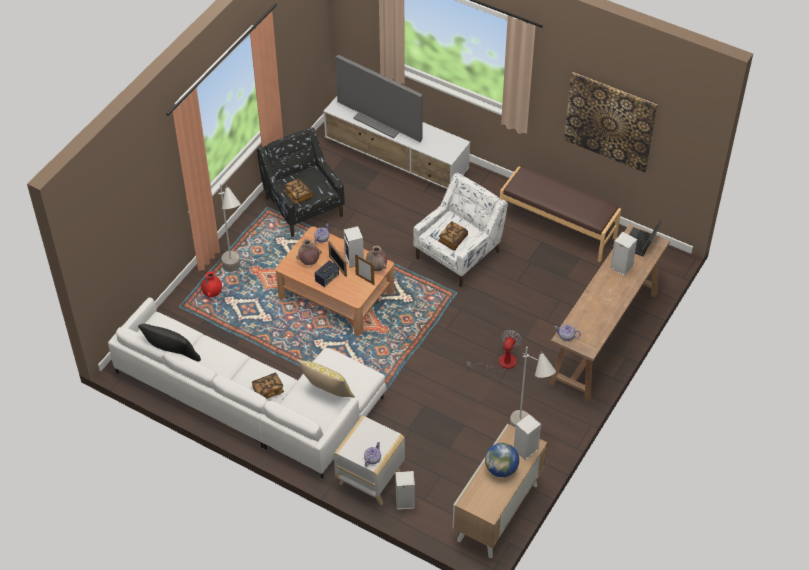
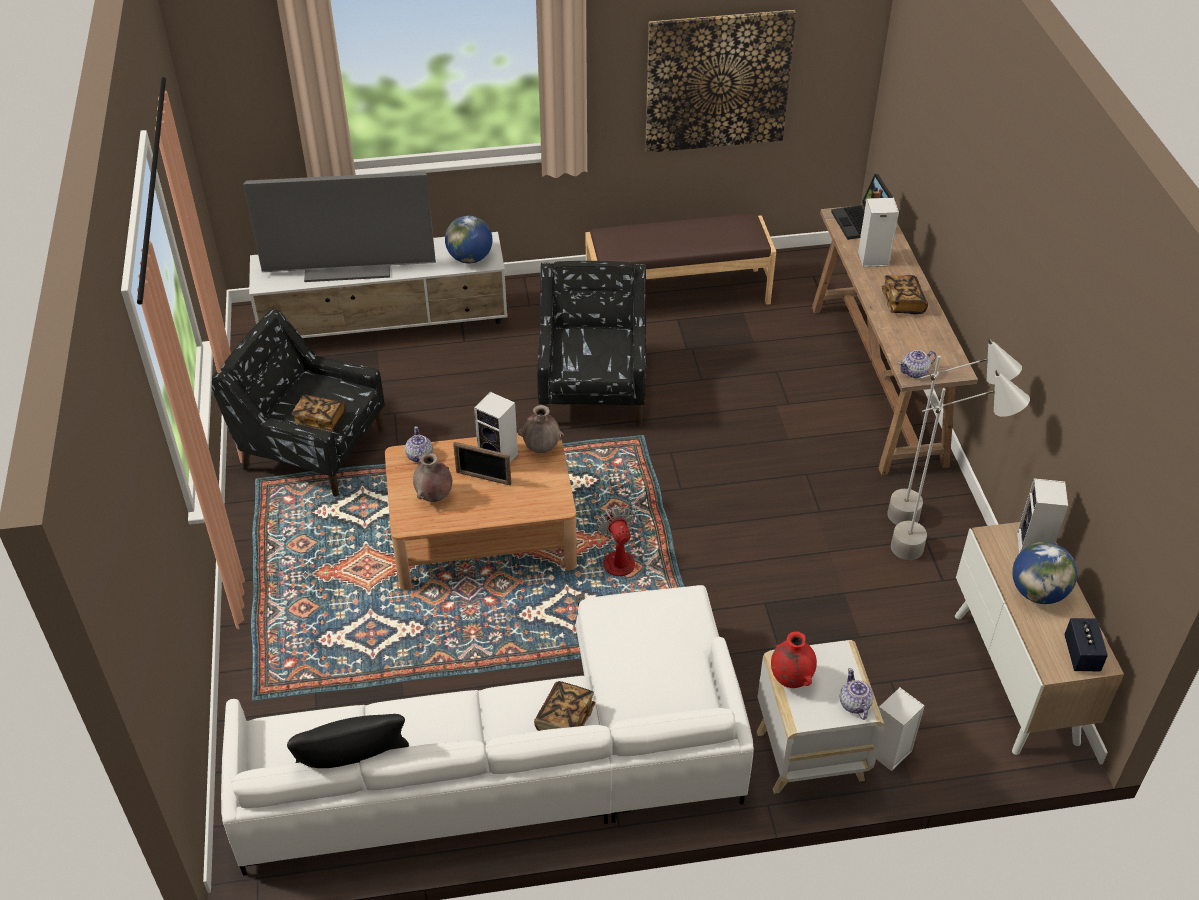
camera: 40 degrees left, 5 degrees down
(212, 294) = (291, 647): red vase -> red vase (790, 679)
(236, 276) = (304, 599): grey floor lamp -> grey floor lamp (929, 524)
(327, 278) = (486, 503): speaker -> speaker (1081, 654)
(327, 393) = (659, 661): pillow -> none
(365, 279) = (542, 473): picture frame -> none
(441, 149) = (470, 258): none -> globe
(452, 240) = (600, 359): book -> book (902, 303)
(459, 254) = (593, 389): white armchair -> black armchair
(500, 363) = (795, 486): fan -> fan (612, 573)

